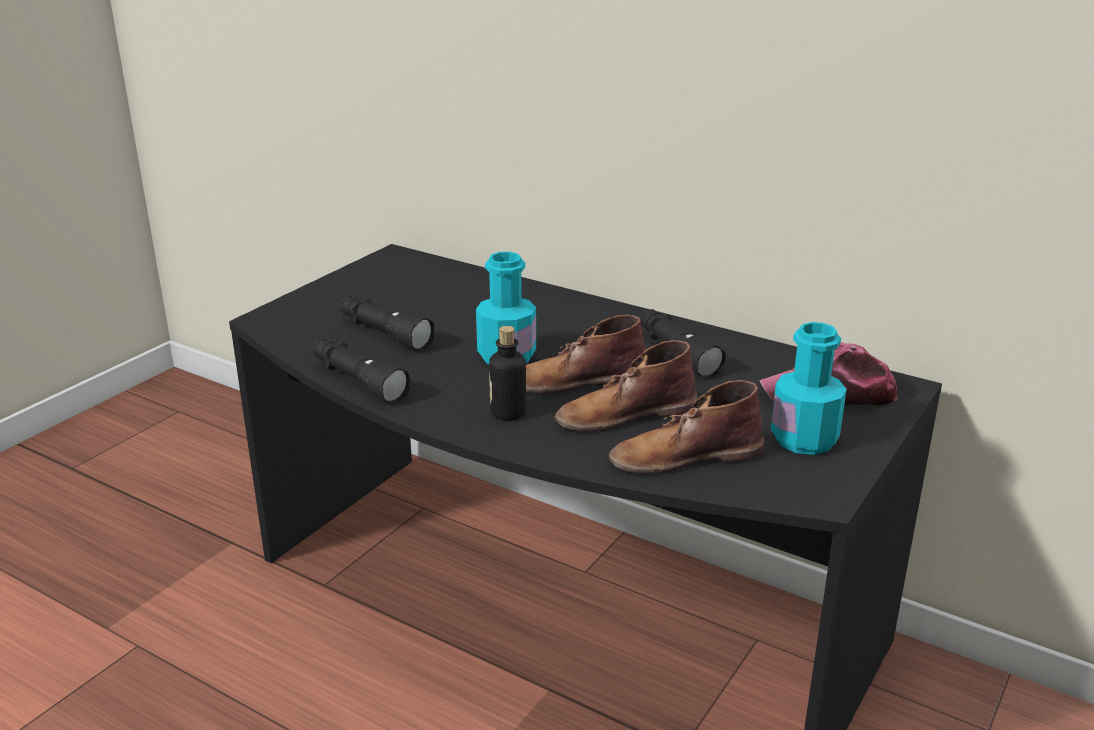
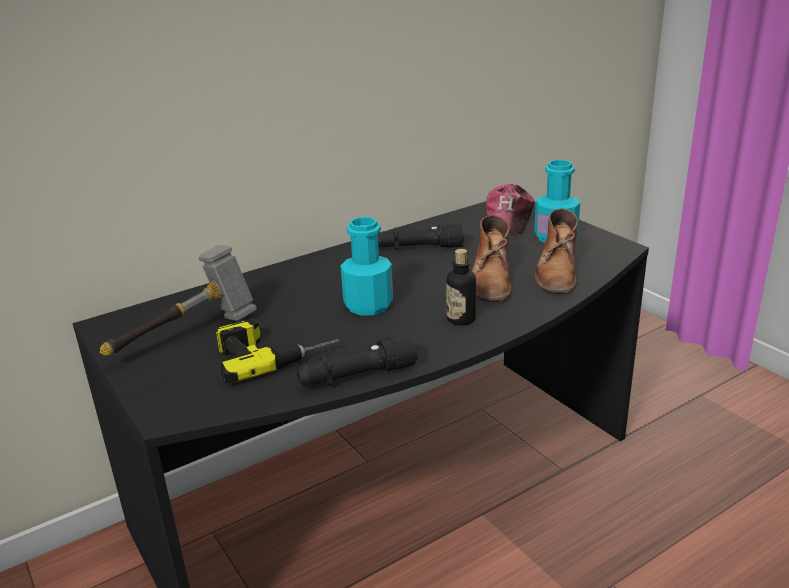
camera: 65 degrees left, 0 degrees up
(384, 334) = (273, 352): black flashlight -> power drill
(391, 291) = (187, 337): none -> hammer
(577, 381) = (431, 287): brown boot -> none

